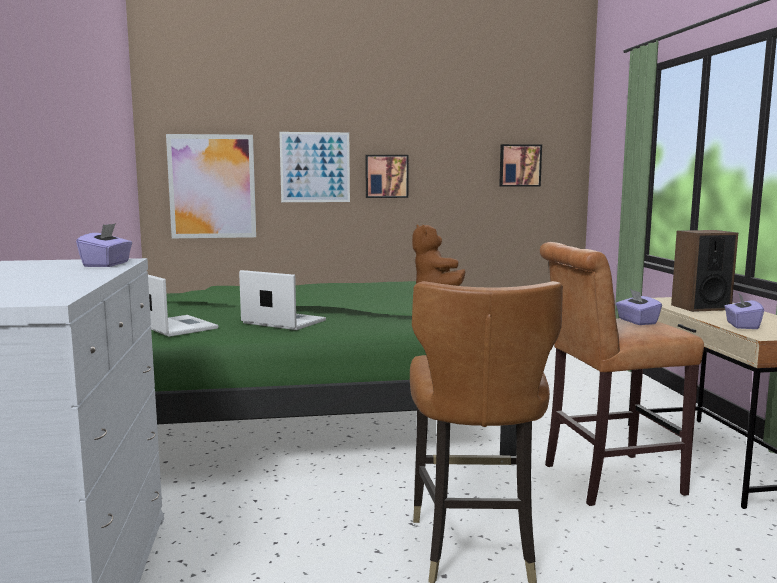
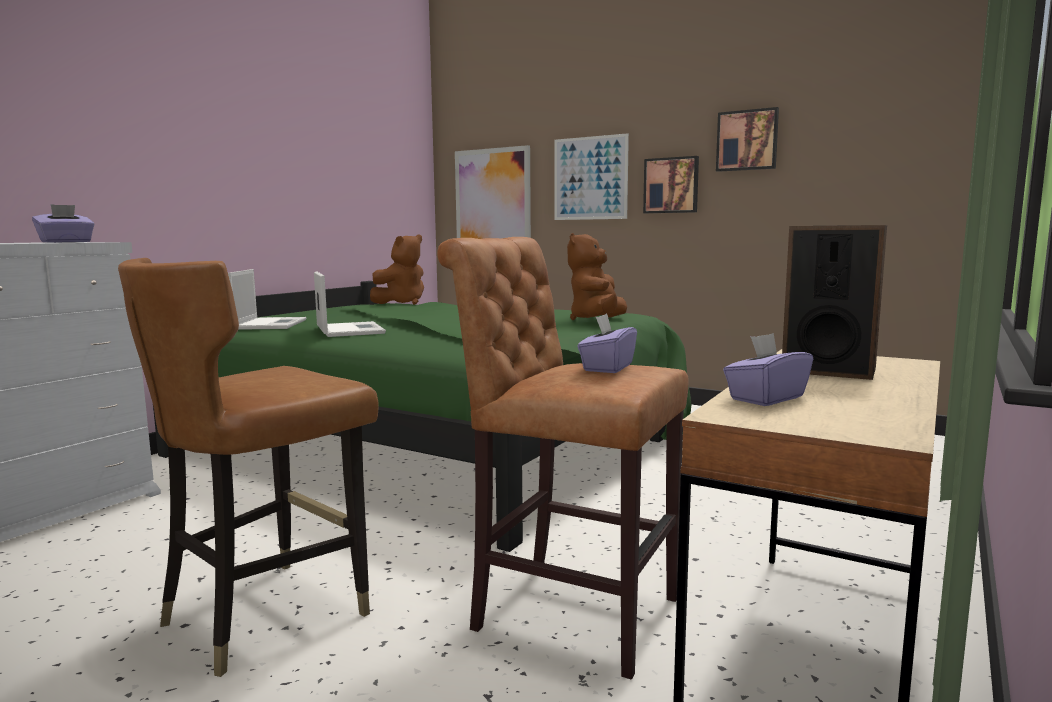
camera: 40 degrees right, 0 degrees up
(202, 290) = (401, 303): none -> brown plush toy
(519, 165) = (867, 161): picture -> picture (747, 140)

